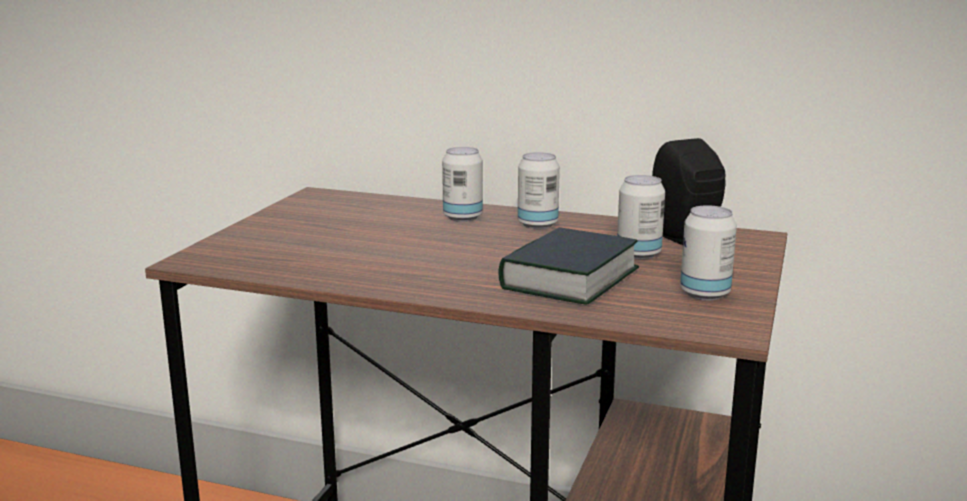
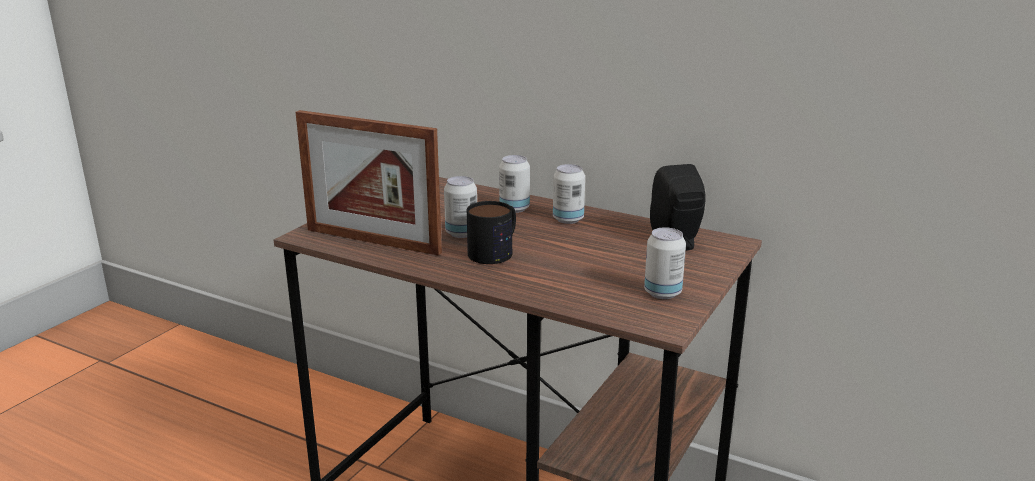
camera: 10 degrees right, 5 degrees up
(288, 261) = (372, 241): none -> picture frame
(462, 262) = (496, 250): none -> mug
(569, 279) = (567, 272): book -> none
(638, 254) = (631, 252): can -> can (461, 233)

